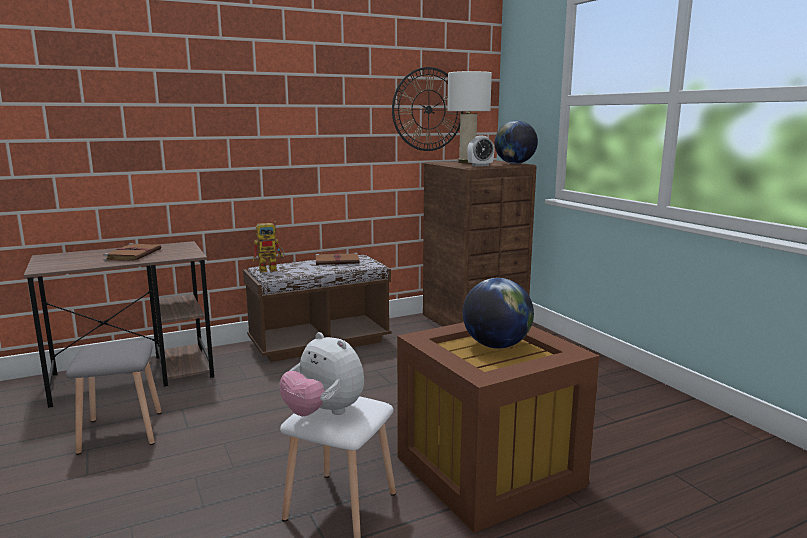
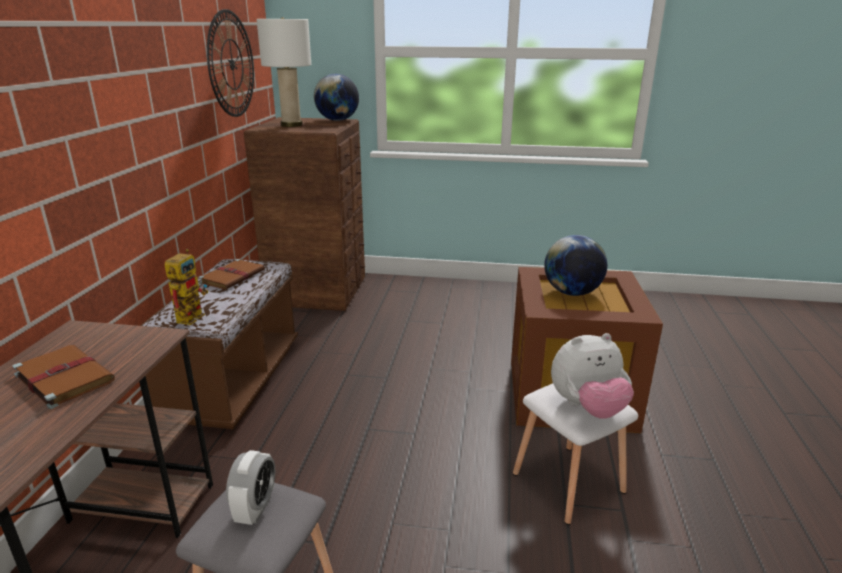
camera: 55 degrees left, 10 degrees up
(480, 165) = (329, 128): alarm clock -> alarm clock (255, 509)

